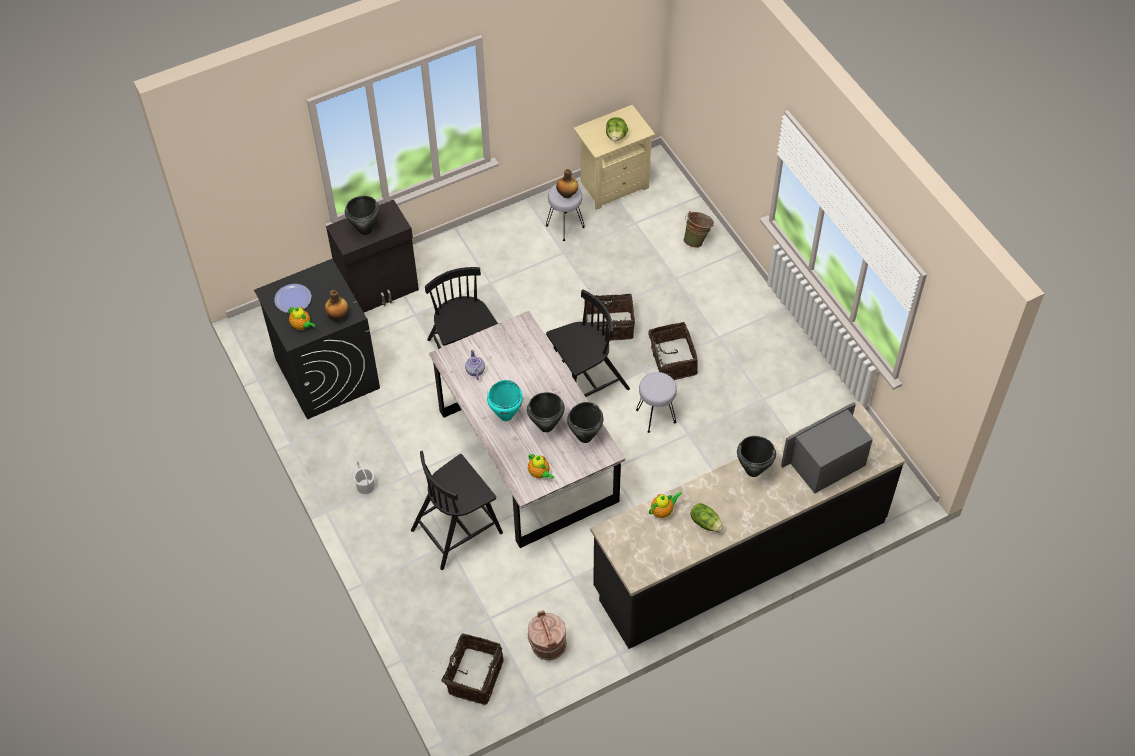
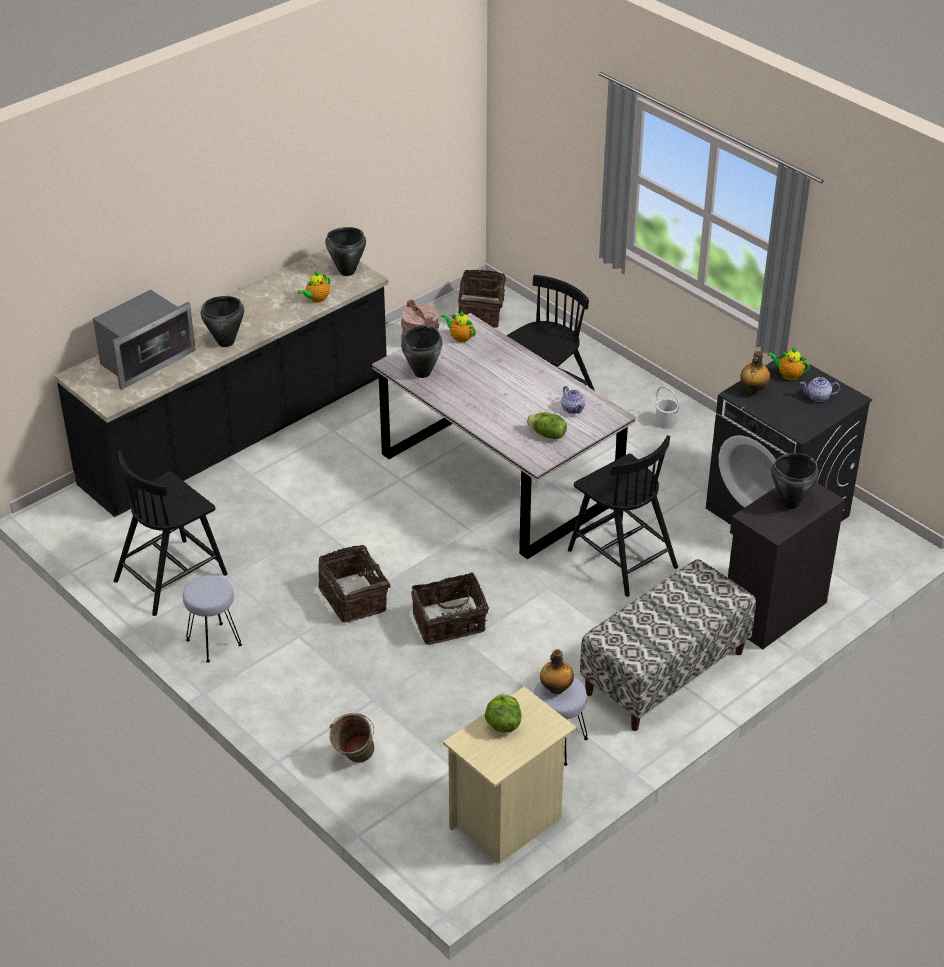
camera: 165 degrees right, 15 degrees down
(293, 299) = (818, 397): plate -> teapot
(476, 259) = (665, 673): none -> bench
(505, 415) = (518, 377): turquoise cooking pot -> none
(546, 426) = (468, 375): black cooking pot -> black cooking pot (346, 271)
(585, 385) = (457, 554): black chair -> black chair (172, 576)
(656, 416) = (360, 537): grey stool -> grey stool (214, 642)
(706, 523) = (270, 298): lettuce -> lettuce (547, 435)

